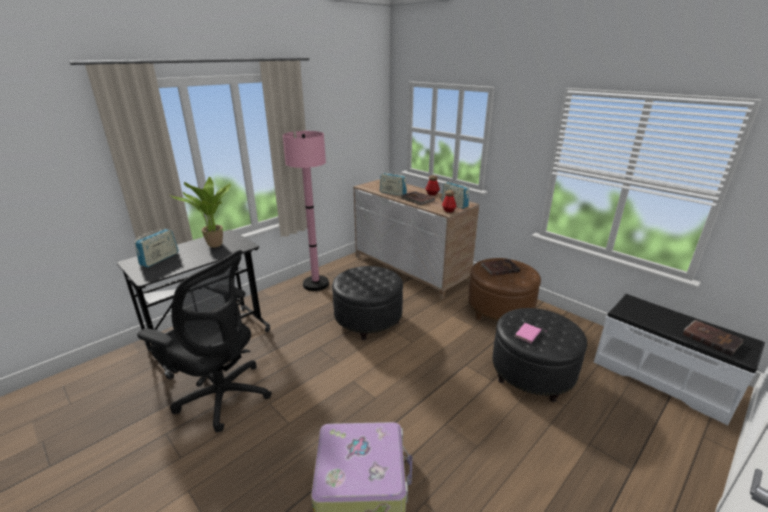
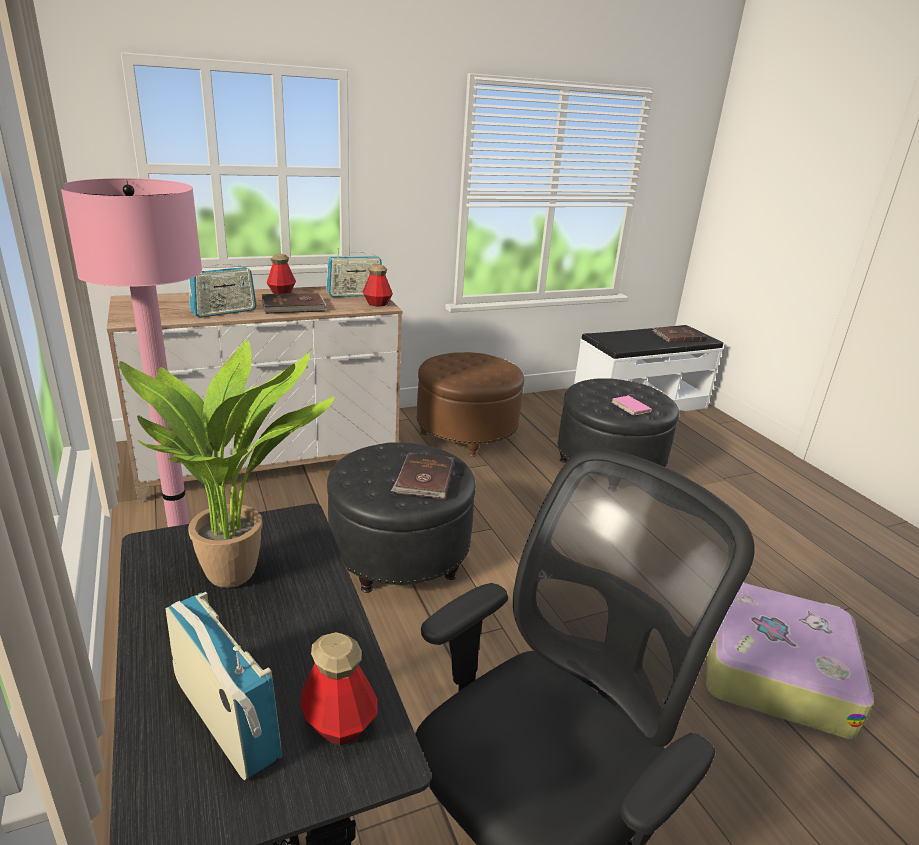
camera: 70 degrees left, 0 degrees up
(157, 271) = (339, 724): none -> bottle
(499, 268) = (462, 368): brown book -> brown book (424, 478)

